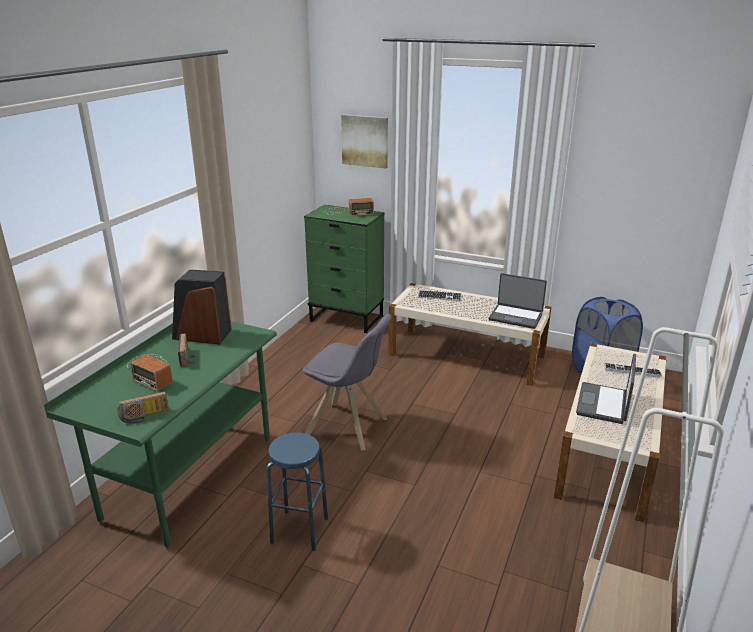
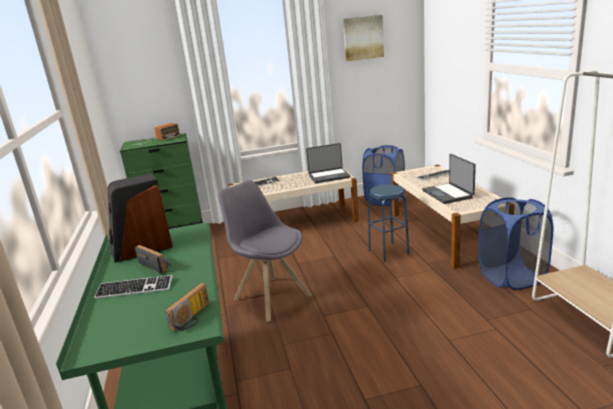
camera: 35 degrees left, 5 degrees down
(151, 371) = (134, 289): radio -> keyboard
(299, 530) = (330, 379): blue stool -> blue stool (388, 252)
(347, 427) = (271, 298): grey chair -> grey chair turned 120 degrees counterclockwise
(365, 141) = (154, 74): picture -> picture (363, 38)
(603, 545) = (511, 277): none -> blue laundry basket

